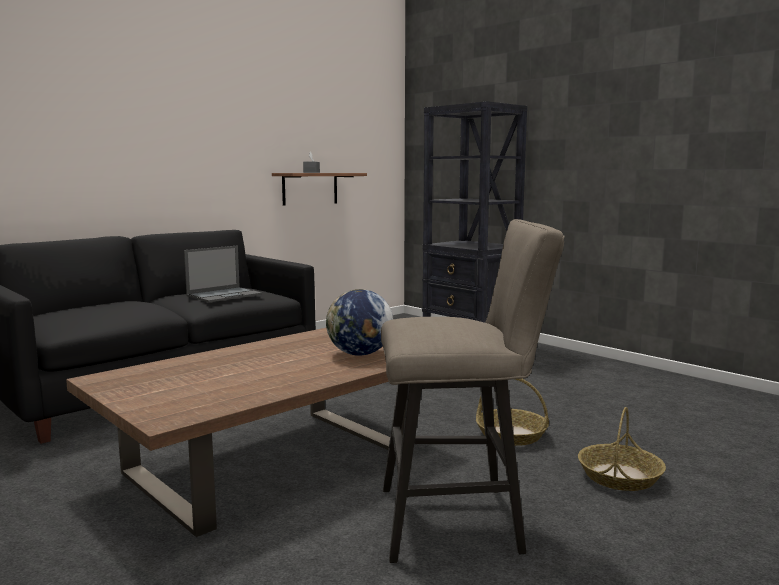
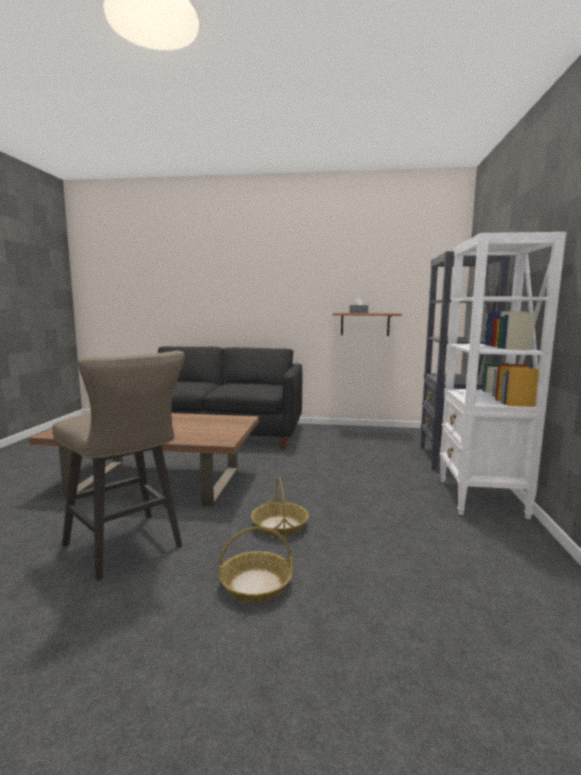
camera: 50 degrees right, 0 degrees up
(225, 295) = (243, 387): laptop -> none
(359, 354) = (200, 432): globe -> none
(561, 359) = (481, 498): none -> white bookcase

